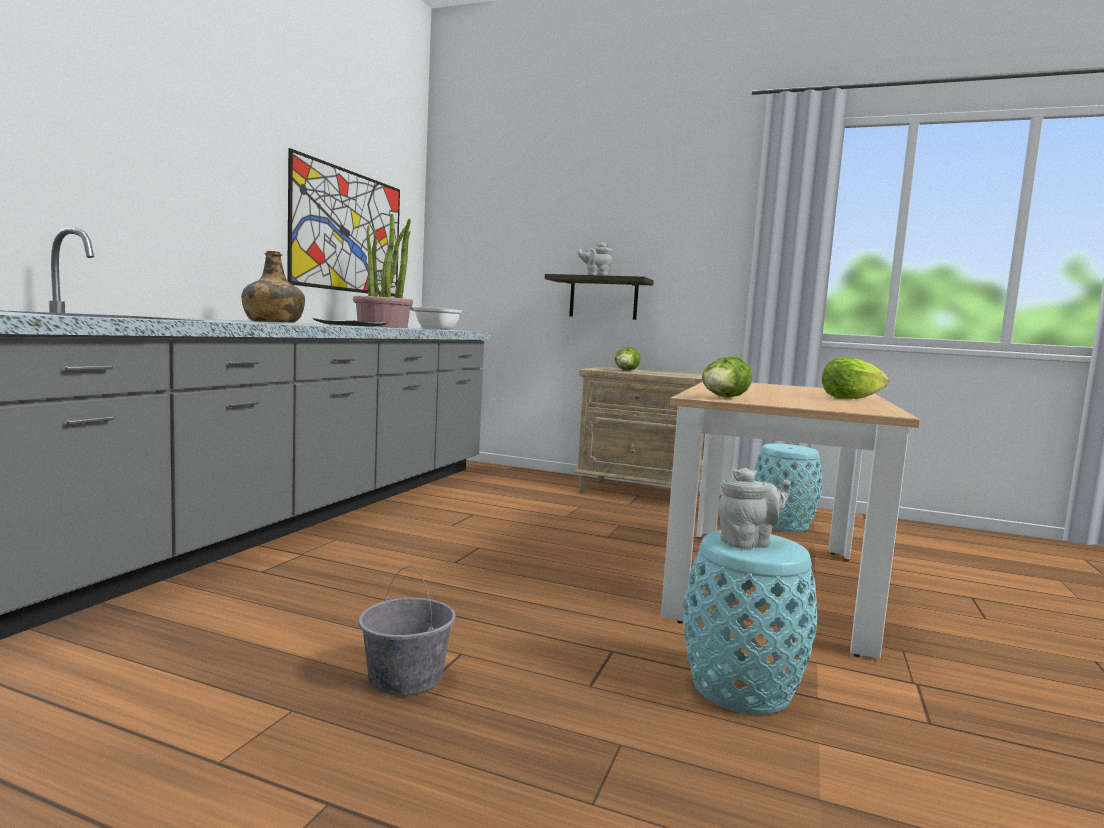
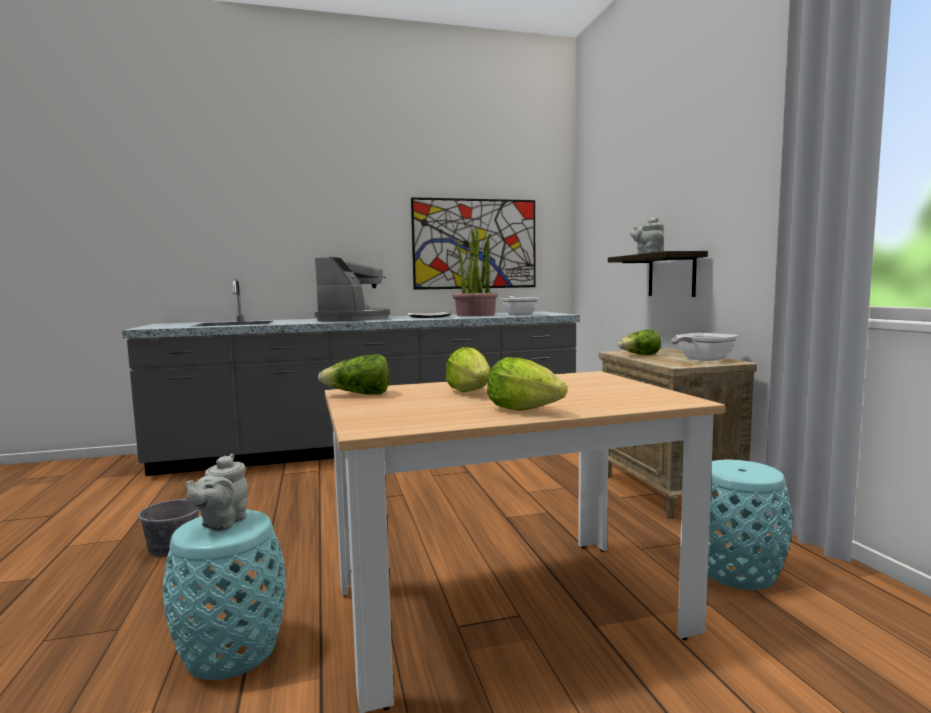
camera: 55 degrees right, 0 degrees up
(272, 322) = (354, 319): green bottle -> coffee machine
(679, 373) = (701, 360): none -> frying pan
(748, 543) = (221, 523): grey teapot -> grey teapot turned 75 degrees clockwise
(760, 393) = (470, 392): none -> lettuce

